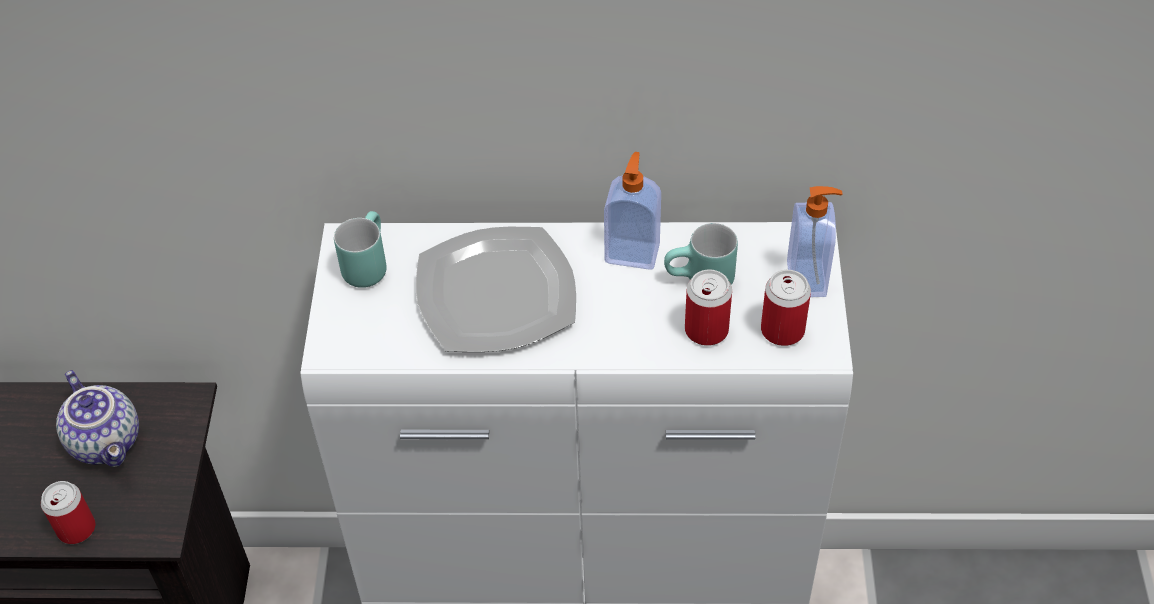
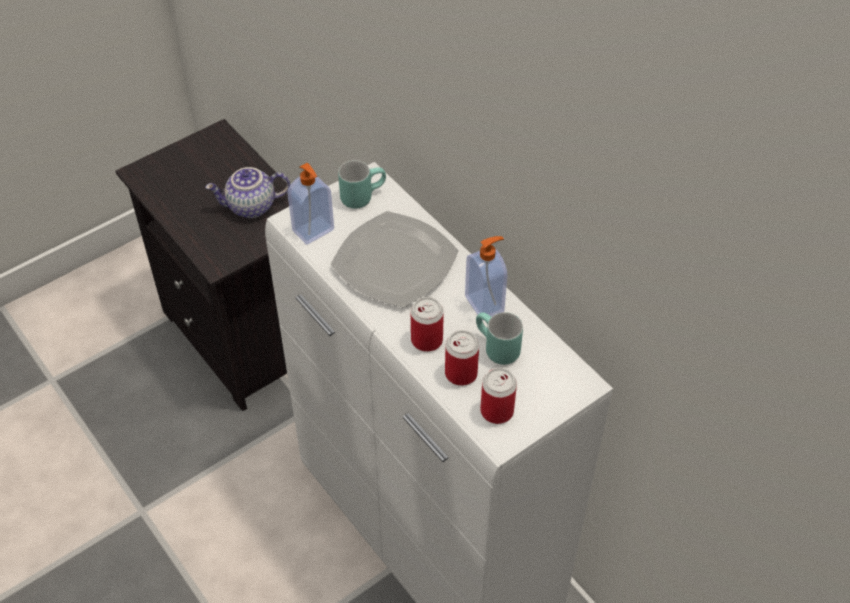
camera: 50 degrees right, 0 degrees up
(76, 528) = (192, 232): can -> can (427, 340)
(108, 441) = (251, 207): teapot -> teapot turned 60 degrees clockwise
(808, 278) = (551, 401): soap dispenser -> soap dispenser (314, 231)

